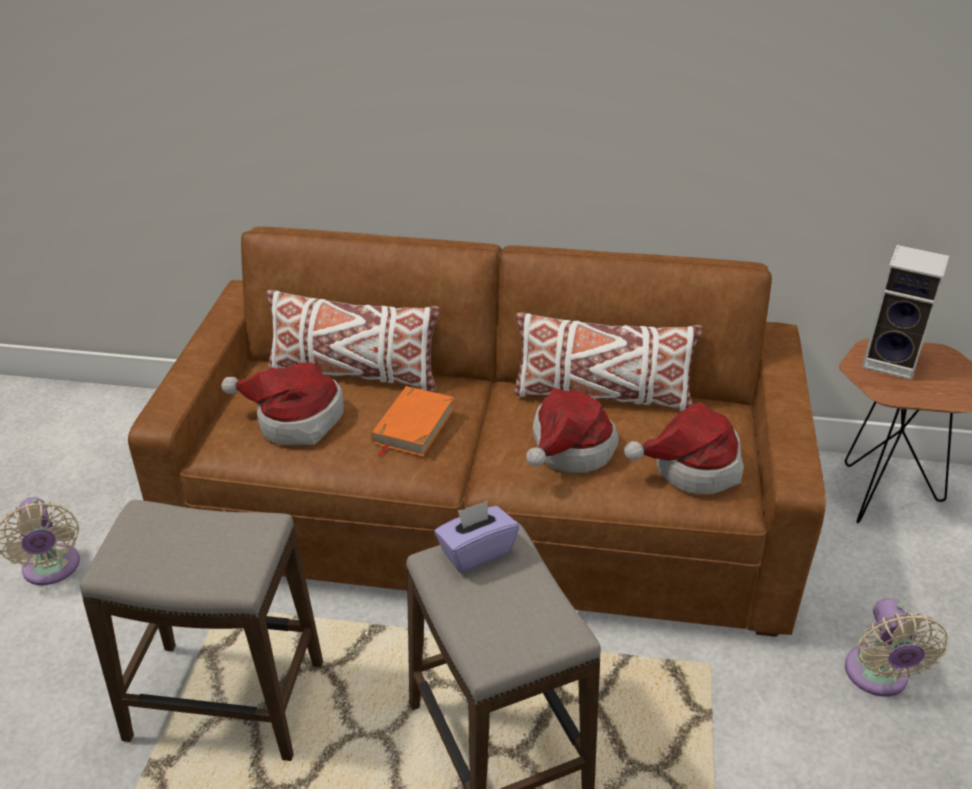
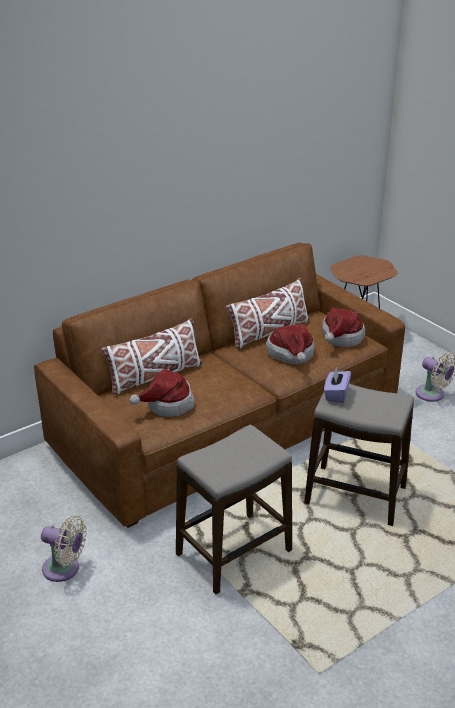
camera: 45 degrees left, 5 degrees down
(413, 426) = (219, 380): orange book -> none
(892, 362) = (352, 269): speaker -> none

